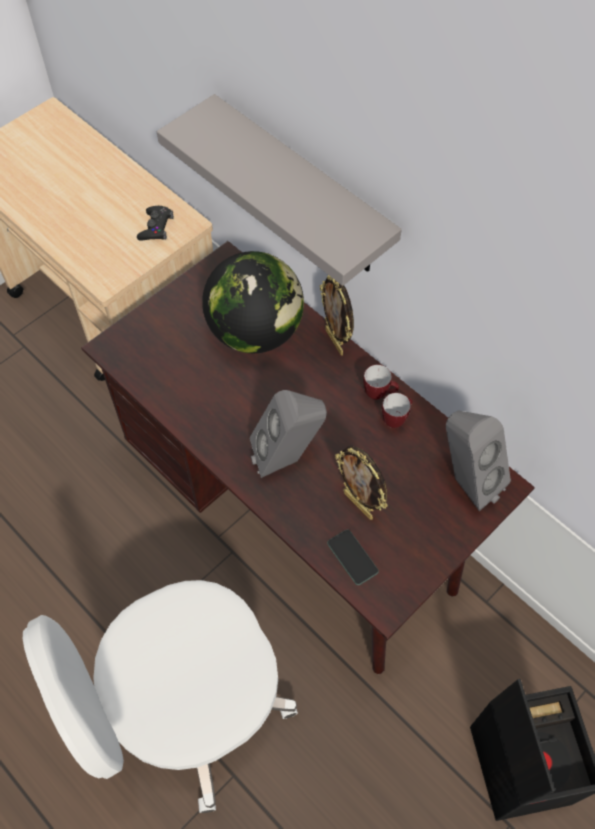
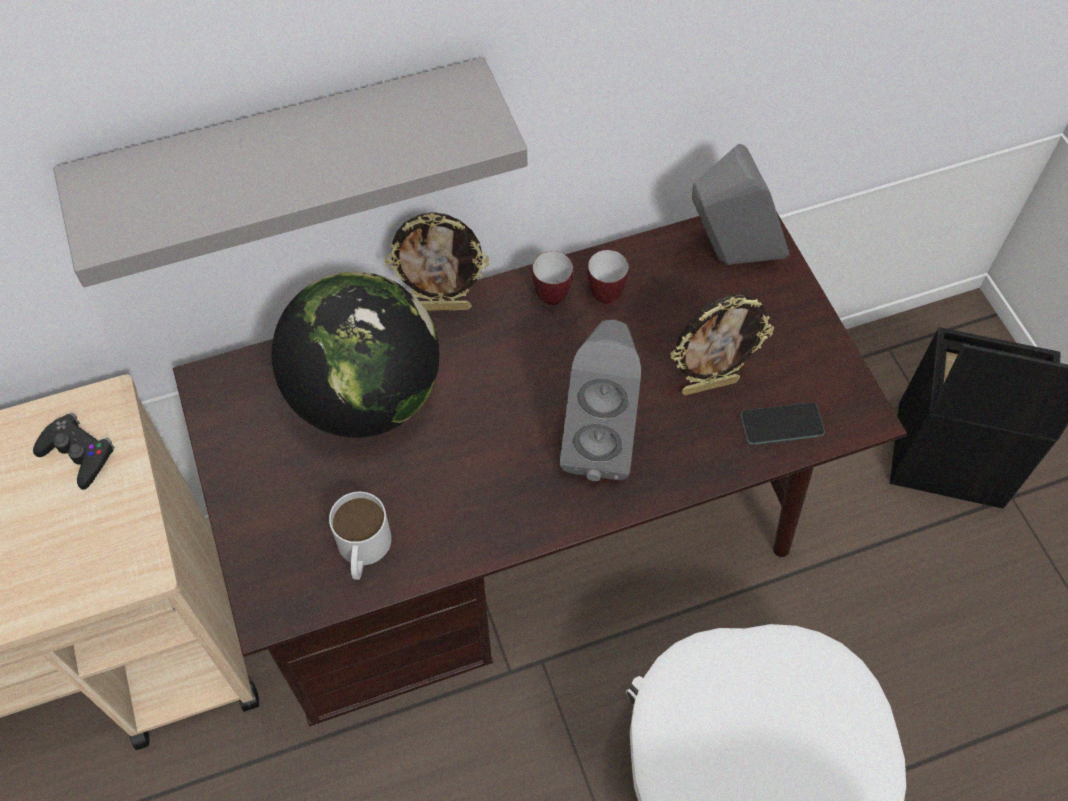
camera: 65 degrees left, 0 degrees up
(160, 372) = (362, 551): none -> white mug

